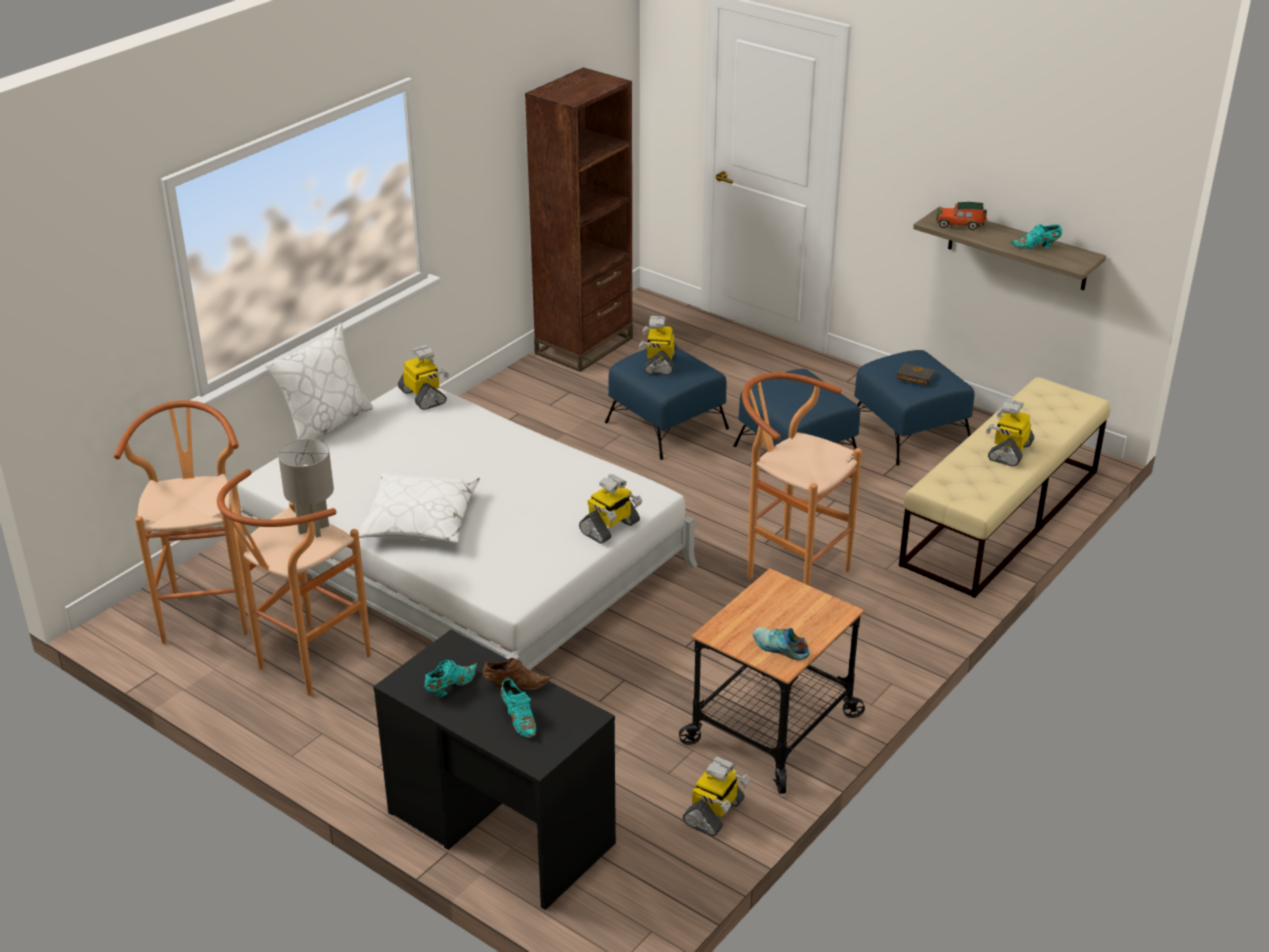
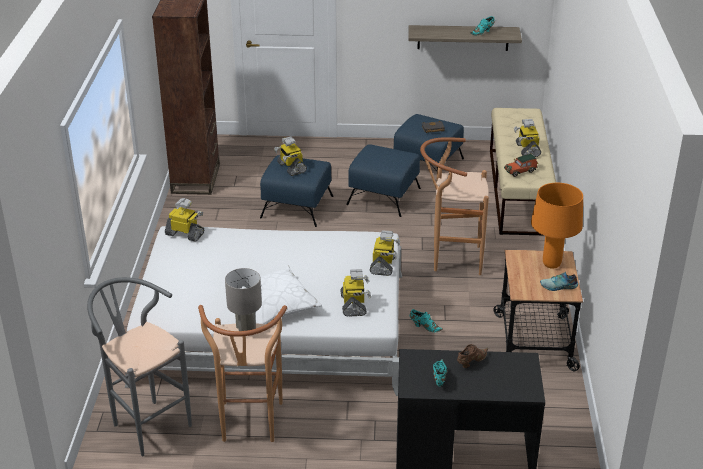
camera: 35 degrees left, 0 degrees up
(207, 609) = (146, 423): brown stool -> grey stool
(325, 425) = (141, 273): white pillow -> none
(519, 719) = (495, 377): turquoise shoe -> turquoise shoe (424, 327)
(714, 813) = (556, 396): toy robot -> toy robot (354, 305)
(808, 615) = (551, 264): none -> orange table lamp
(960, 224) = (432, 31): toy car -> toy car (521, 171)

